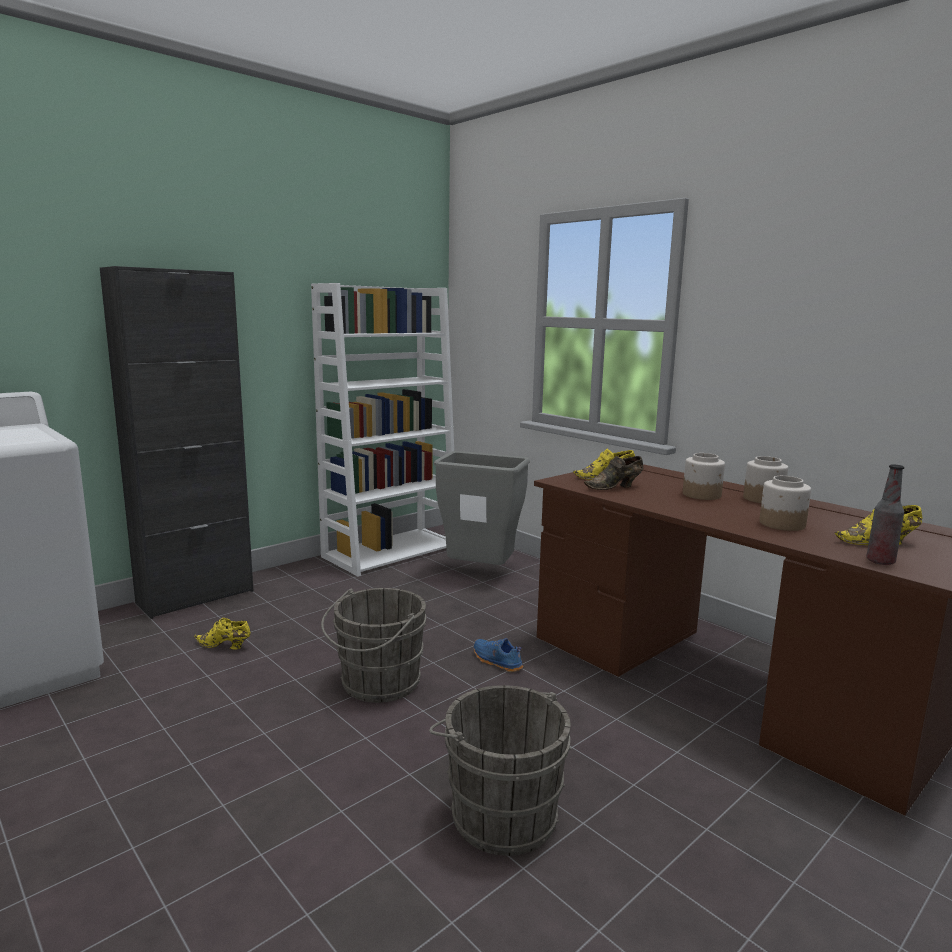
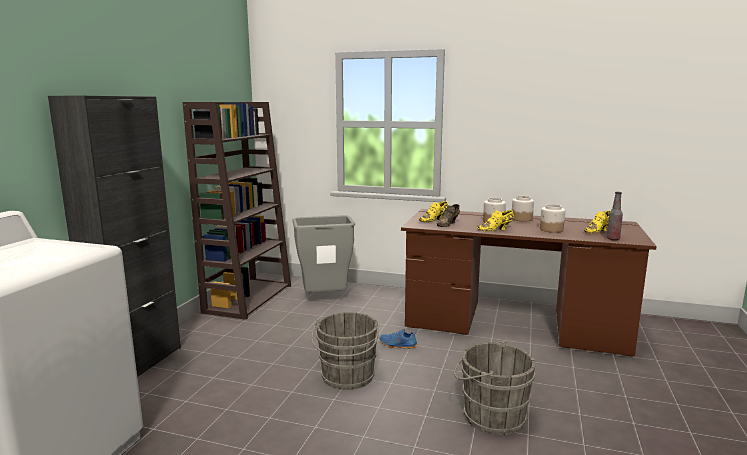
camera: 30 degrees left, 0 degrees up
(224, 646) = (212, 388): yellow shoe -> yellow shoe (496, 230)
(391, 551) = (248, 298): white bookcase -> brown bookcase

